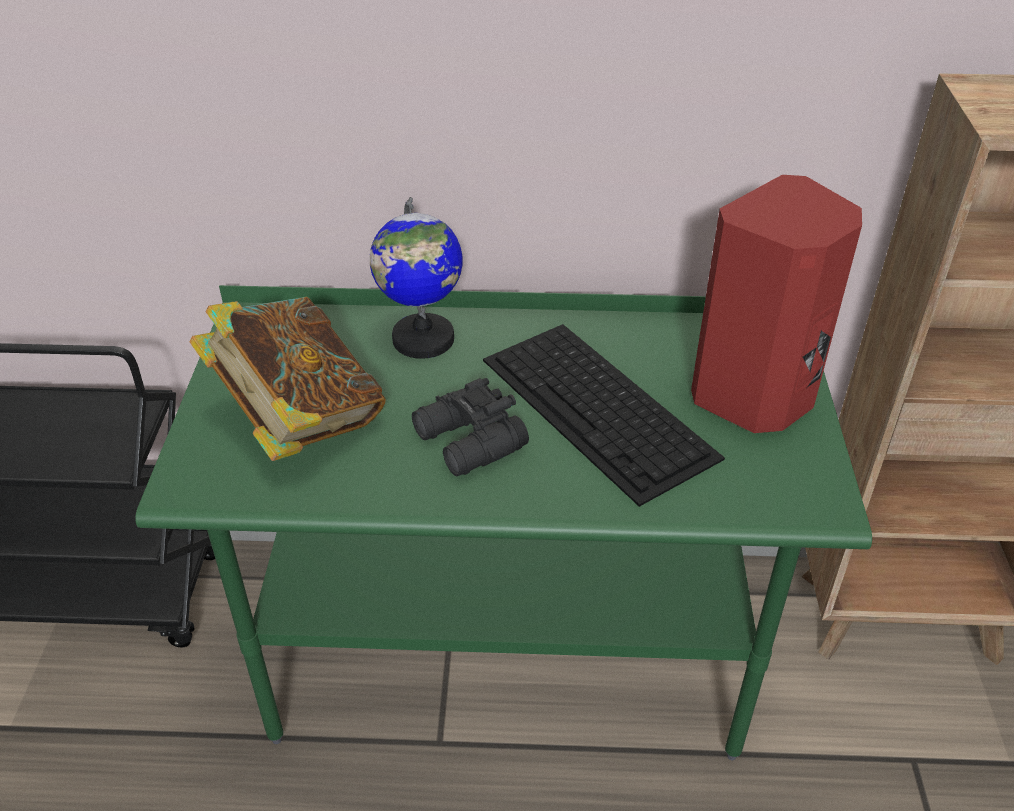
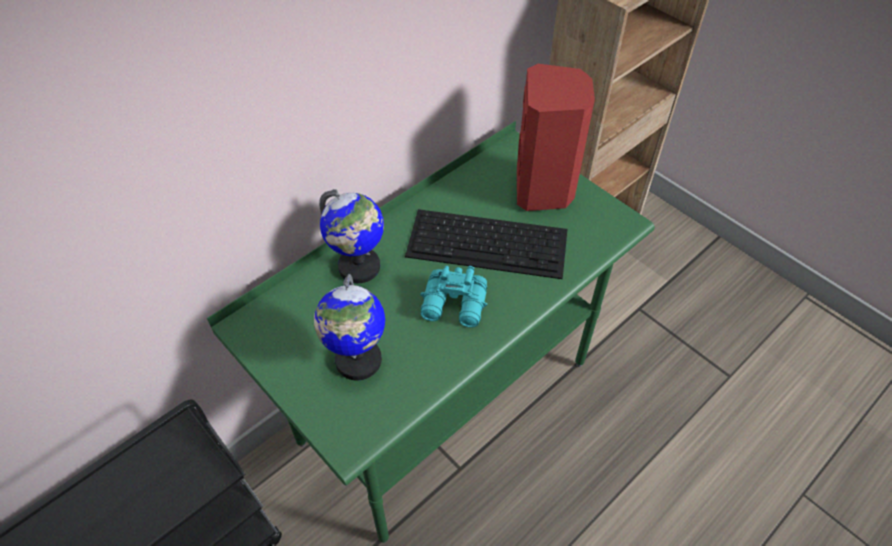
camera: 45 degrees left, 10 degrees up
(298, 421) = (357, 360): book -> globe
(468, 443) = (455, 306): black binoculars -> turquoise binoculars

